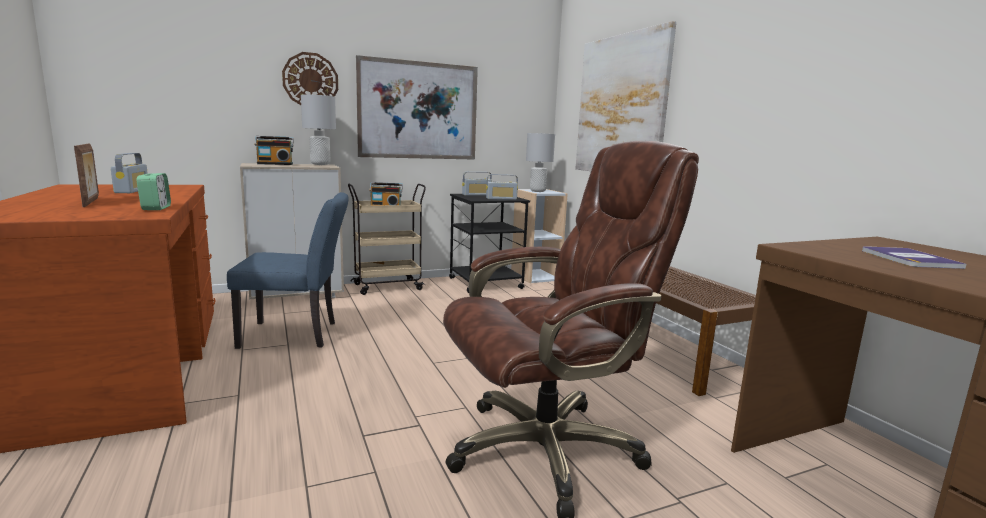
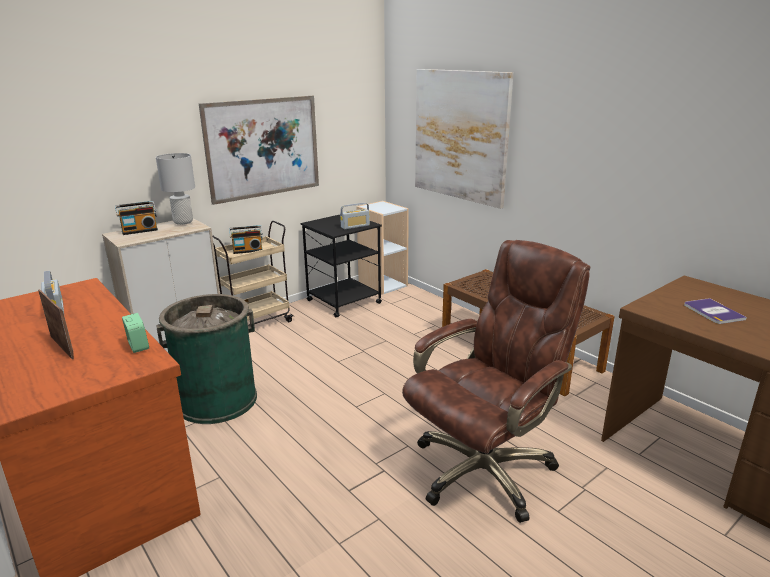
camera: 15 degrees left, 10 degrees up
(297, 335) = (217, 400): blue chair -> green trash can
(310, 80) = (157, 137): wall clock -> none
(476, 195) = (327, 221): radio -> none
(538, 191) = (381, 209): grey table lamp -> none

